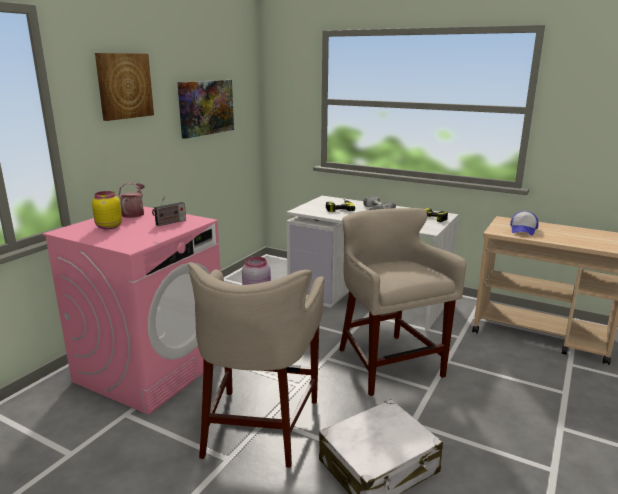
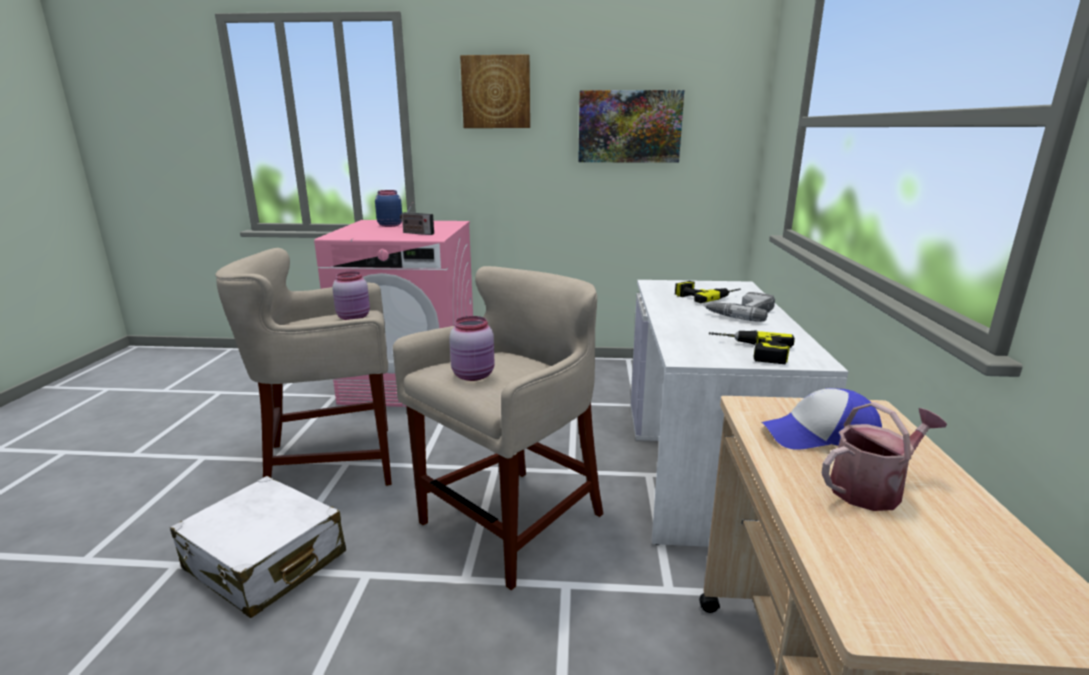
camera: 65 degrees right, 0 degrees up
(108, 227) = (389, 225): yellow jar -> blue jar
(134, 213) = (438, 224): watering can -> watering can (872, 489)
(408, 274) = (474, 375): none -> pink jar

